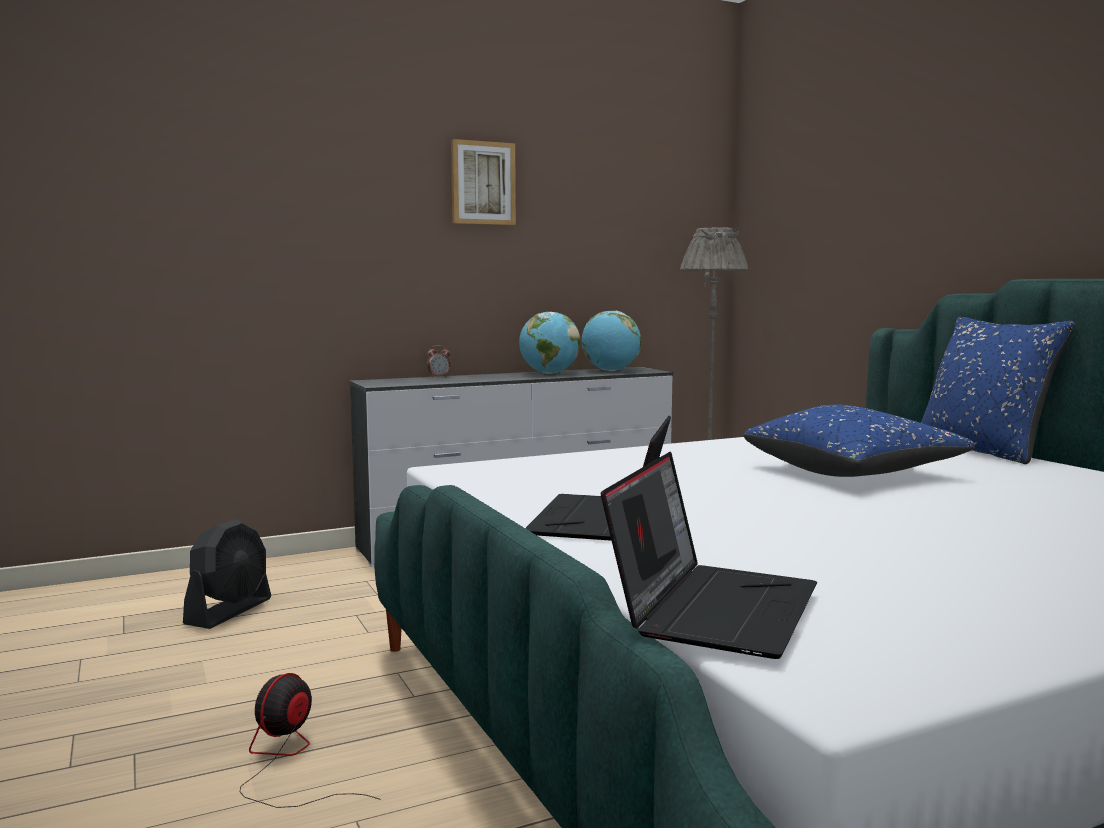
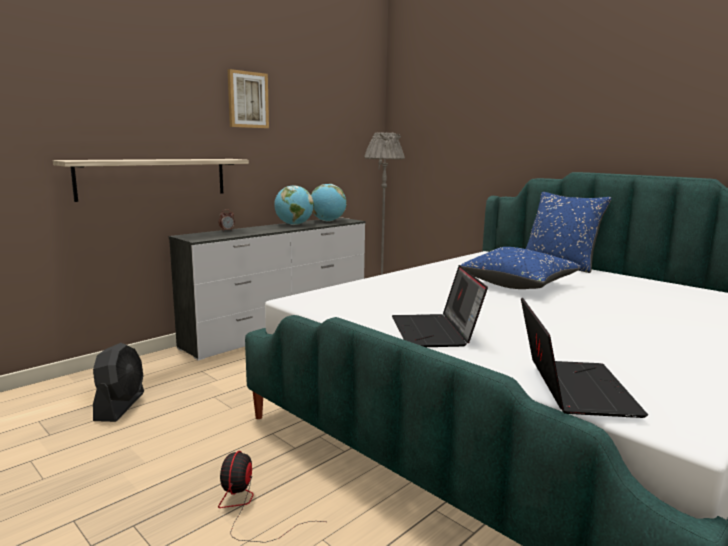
camera: 20 degrees left, 5 degrees up
(333, 297) = (154, 178): none -> shelf

